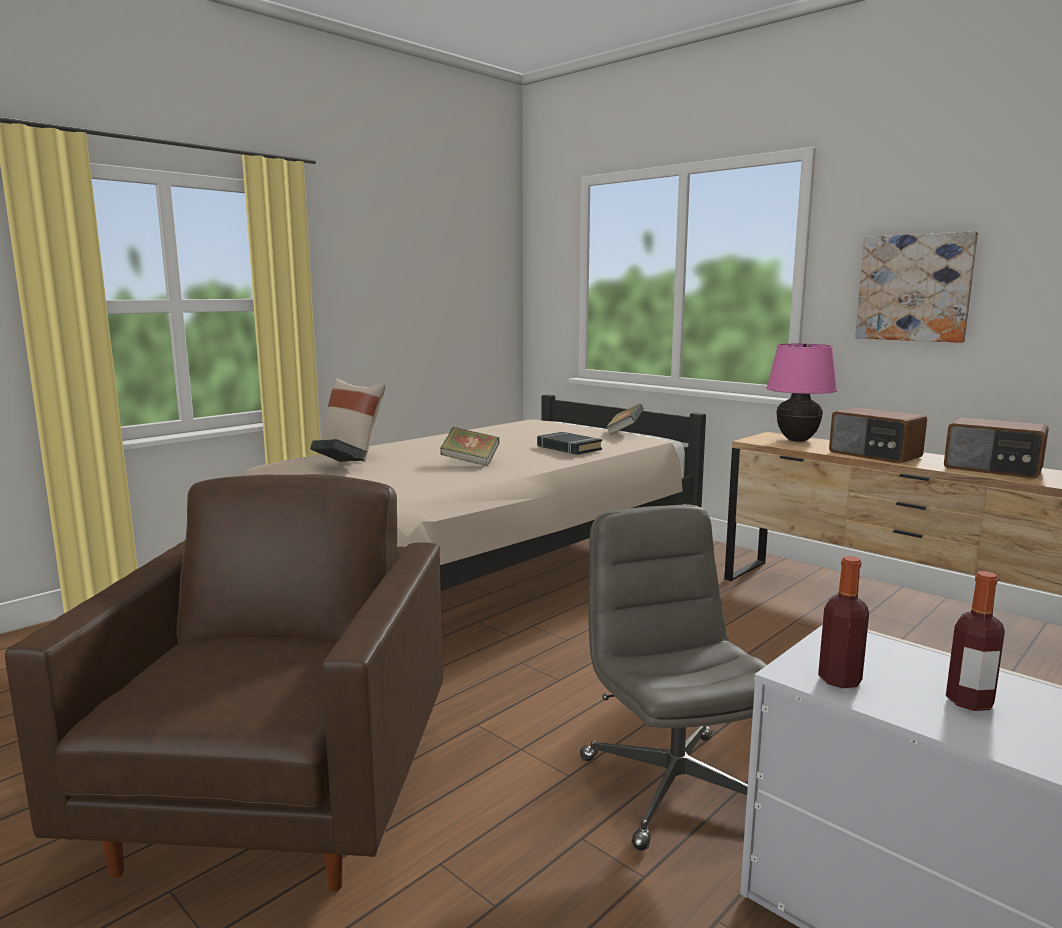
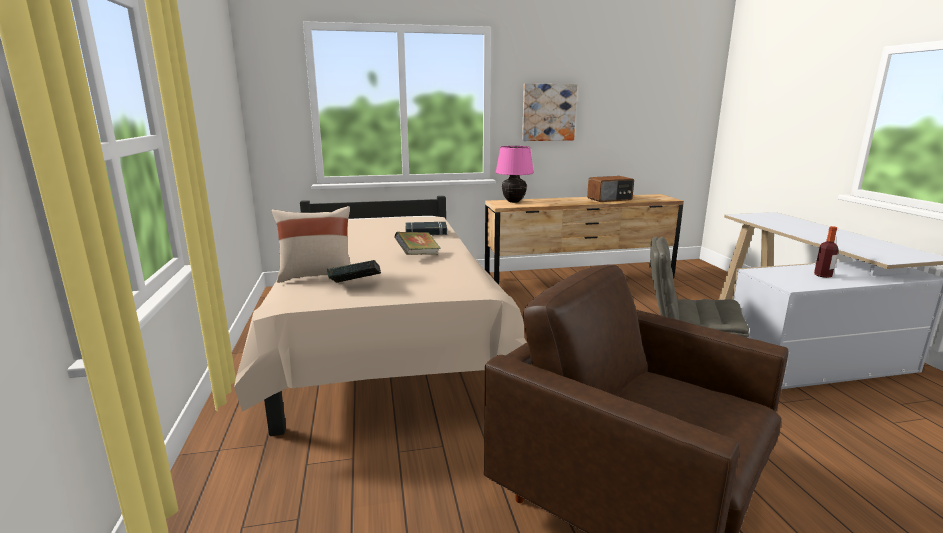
camera: 55 degrees left, 5 degrees up
(624, 432) = (409, 216): book -> none
(839, 680) = (800, 283): bottle -> none
(874, 455) = (563, 202): radio -> none

